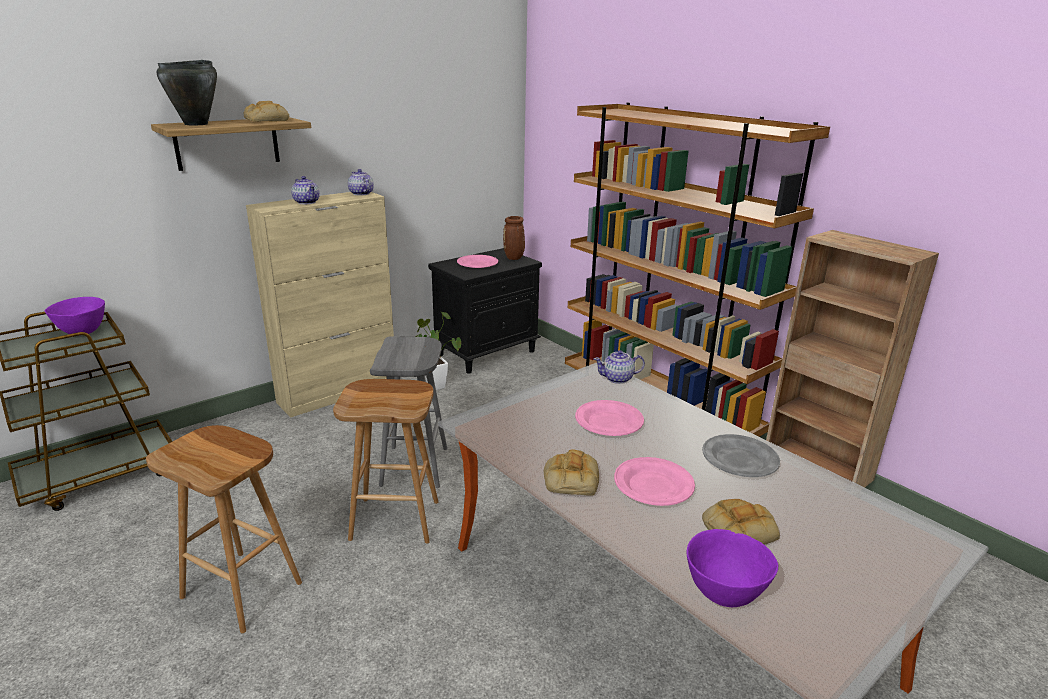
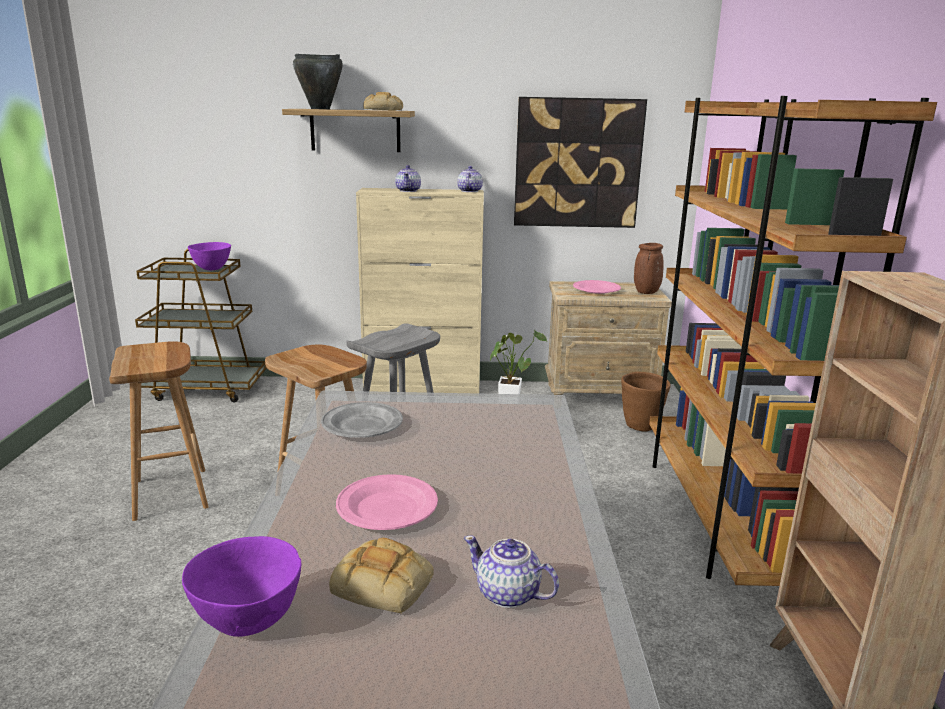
camera: 40 degrees right, 5 degrees down
(438, 154) = (577, 163): none -> picture
(487, 352) = (600, 396): black nightstand -> beige nightstand
(542, 367) = (641, 427): none -> brown planter
(570, 479) = (329, 469): bread -> none
(609, 422) = (460, 443): pink plate -> none
(618, 379) = (548, 414): teapot -> teapot (508, 594)
(740, 459) = (527, 530): grey plate -> grey plate (363, 425)

